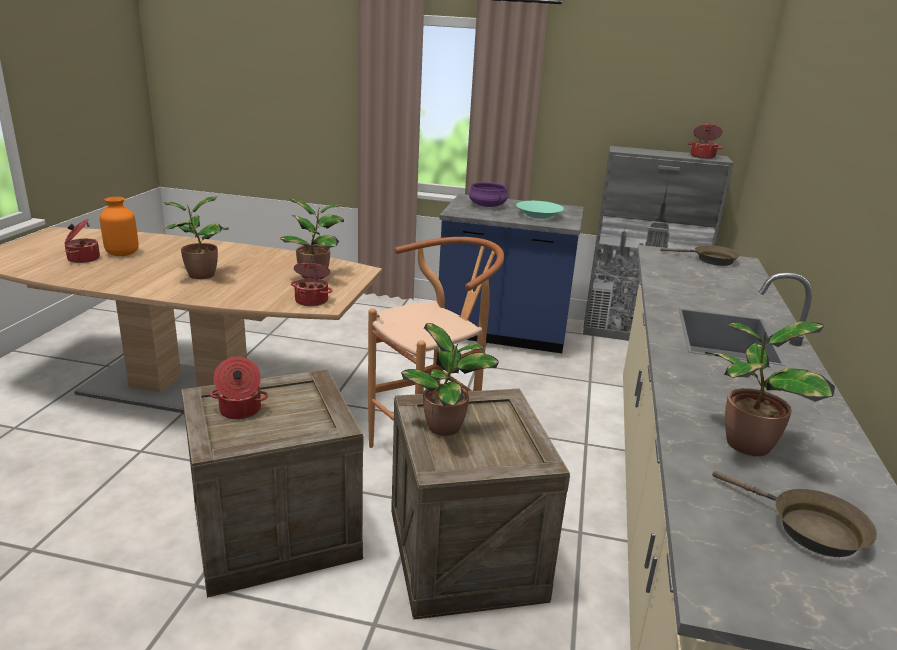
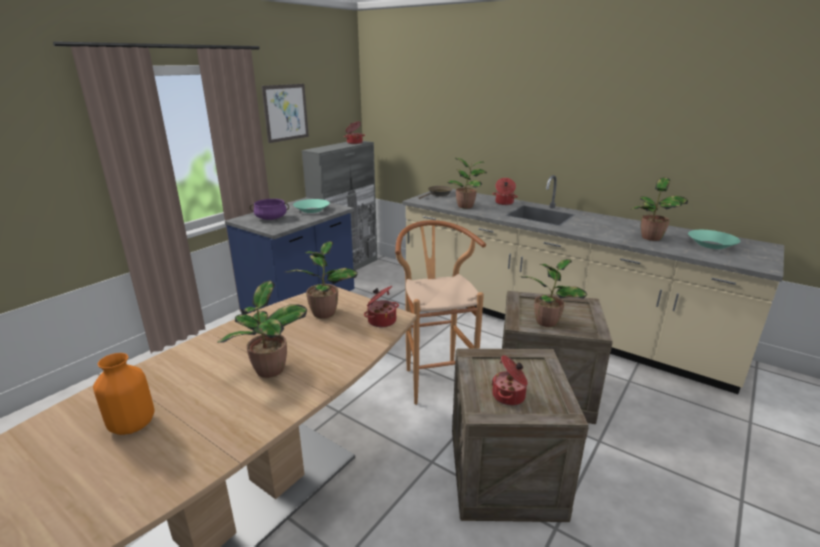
camera: 65 degrees left, 0 degrees up
(83, 258) = (114, 462): cooking pot -> cooking pot (504, 203)
(599, 91) = (286, 112): none -> picture
(679, 280) = (466, 206): none -> potted plant
(809, 528) = (711, 245): brown frying pan -> turquoise bowl

